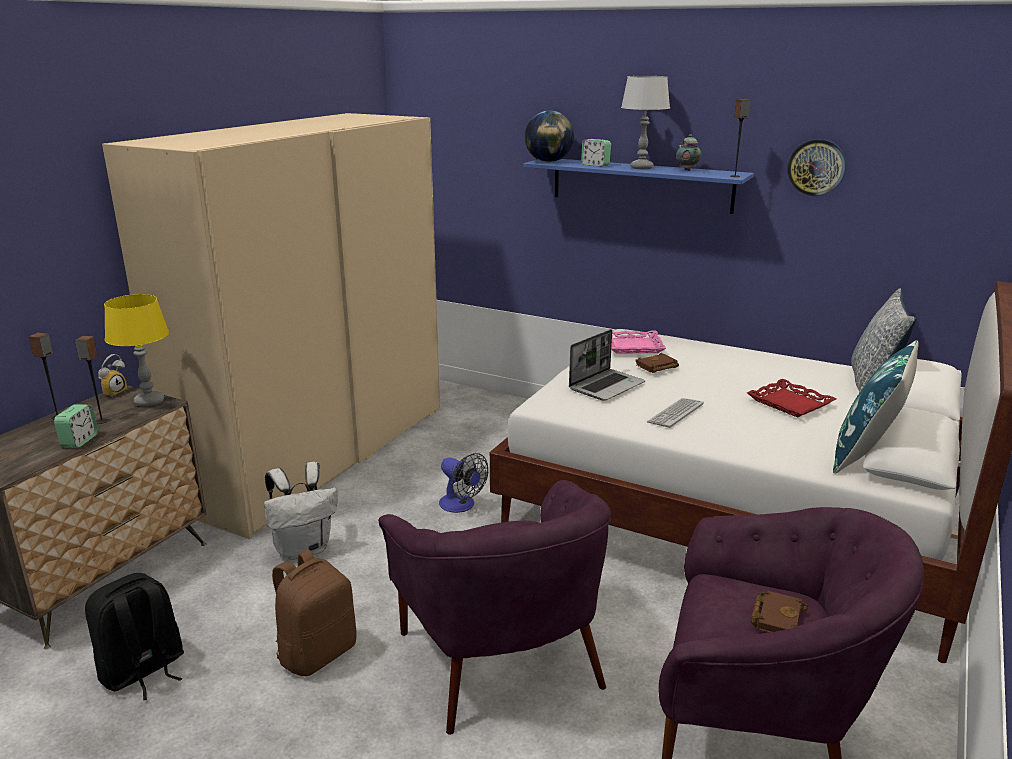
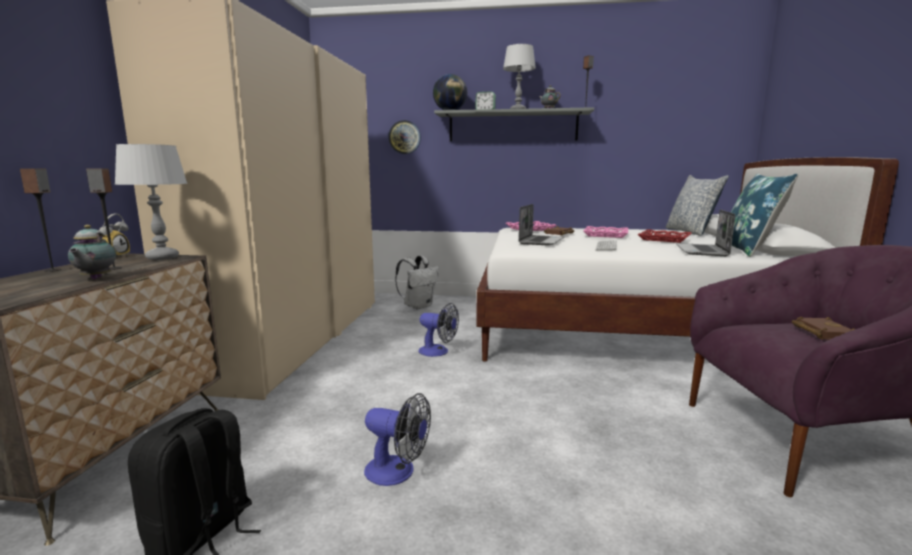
camera: 20 degrees left, 10 degrees down
(80, 441) = (95, 278): alarm clock -> teapot
(149, 401) = (163, 257): yellow table lamp -> grey table lamp
(304, 548) = (324, 398): white backpack -> white backpack (418, 306)
(317, 652) = (398, 472): brown backpack -> fan
(502, 659) = (569, 440): purple armchair -> none
(641, 185) = (512, 127): blue shelf -> grey shelf
(720, 378) = (606, 235): none -> pink tray
(791, 447) = (702, 251): none -> laptop
(816, 167) = (629, 104): wall clock -> wall clock (404, 137)

